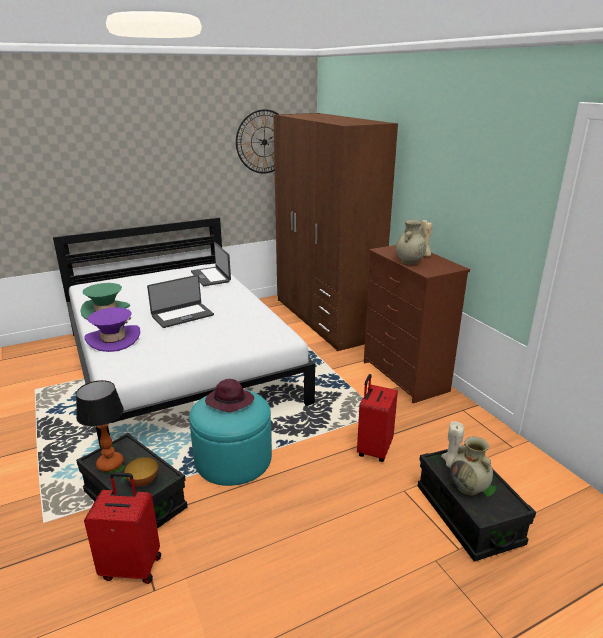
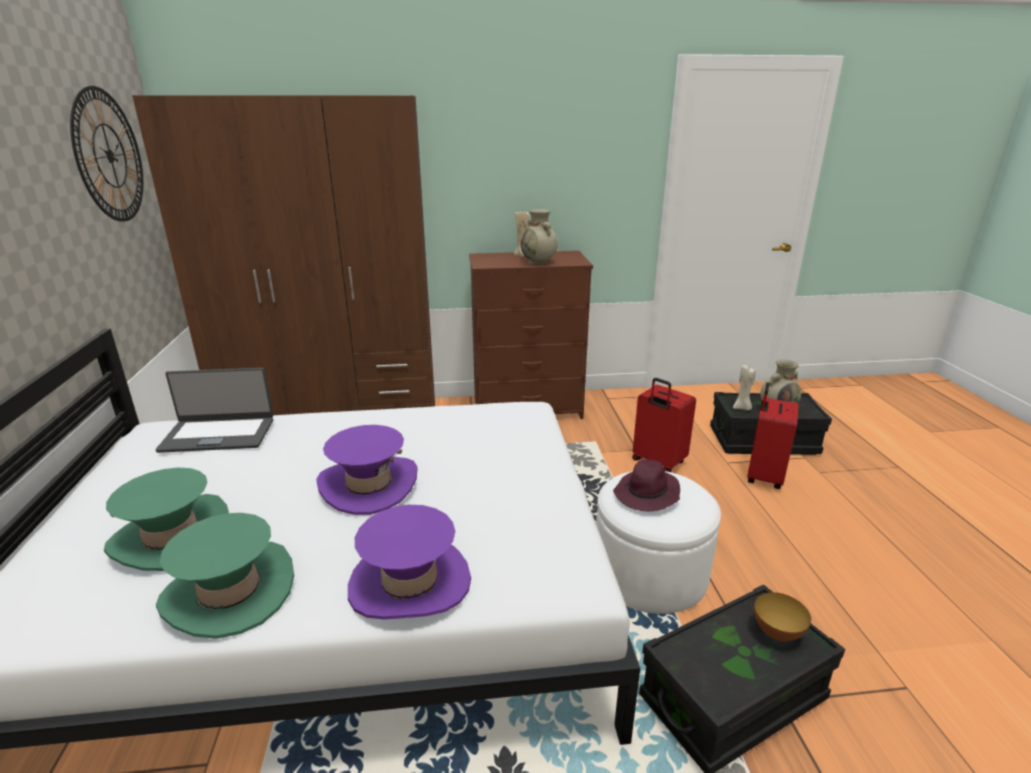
camera: 70 degrees left, 0 degrees up
(110, 463) = (732, 673): table lamp -> none
(132, 566) = (871, 710): red suitcase -> red suitcase (763, 476)
(136, 293) = (171, 537): none -> green hat
(182, 315) = (369, 485): laptop -> purple hat
(233, 459) = (649, 572): turquoise ottoman -> white ottoman

